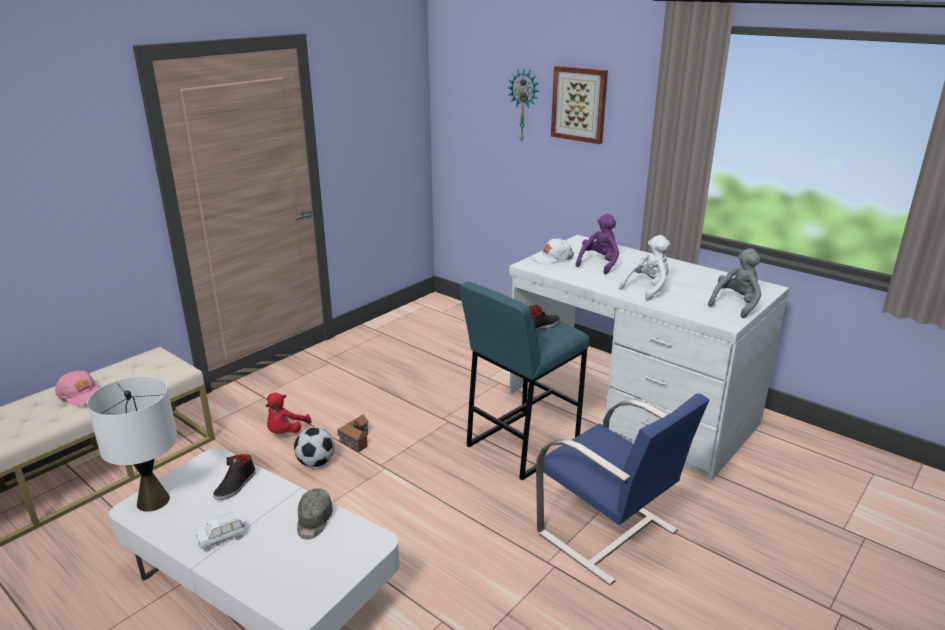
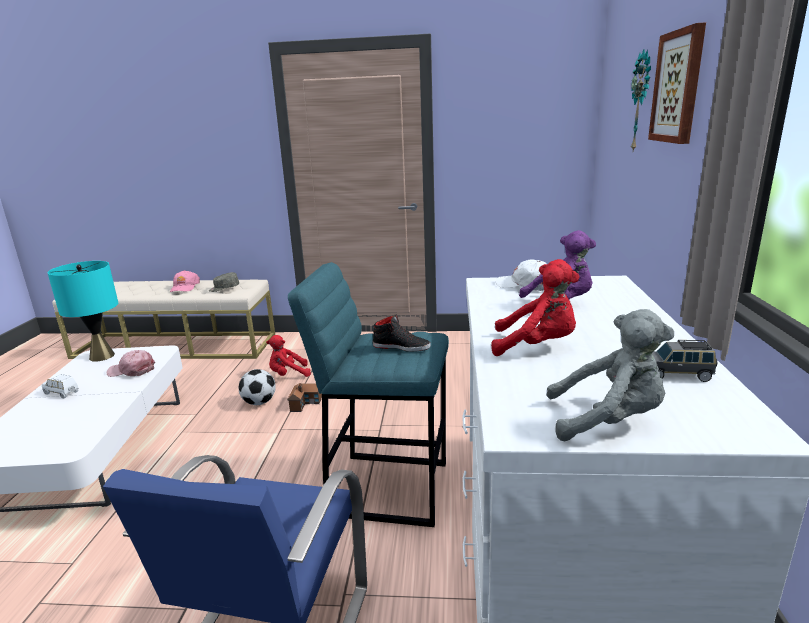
camera: 55 degrees right, 5 degrees down
(153, 501) = (102, 356): white table lamp -> turquoise table lamp
(236, 485) = (132, 370): black shoe -> pink cap
(314, 521) = (94, 414): grey cap -> grey cap (224, 288)
(647, 288) = (537, 346): white plush toy -> red plush toy
(711, 278) = (677, 375): none -> grey toy car

